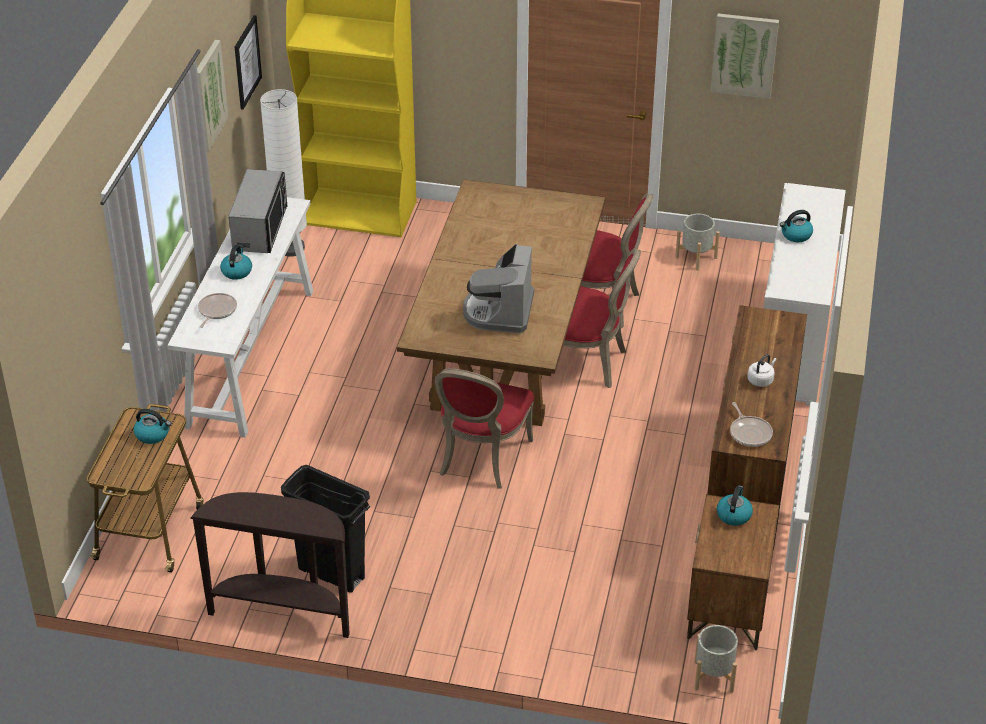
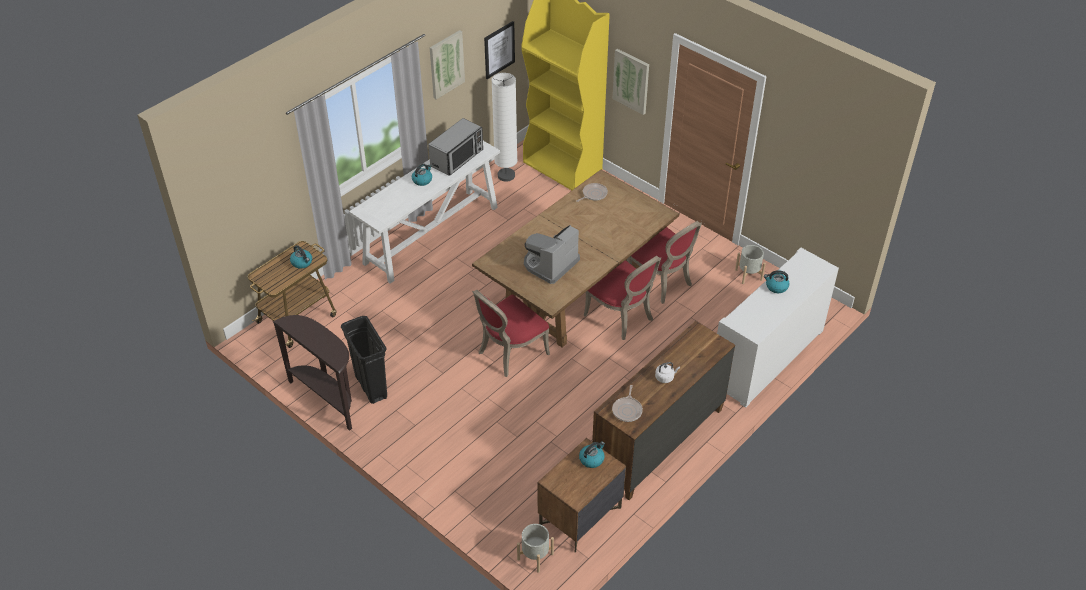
camera: 30 degrees right, 5 degrees up
(216, 311) = (391, 200): frying pan -> frying pan (593, 194)
(744, 55) = (804, 149): picture -> picture (631, 81)

